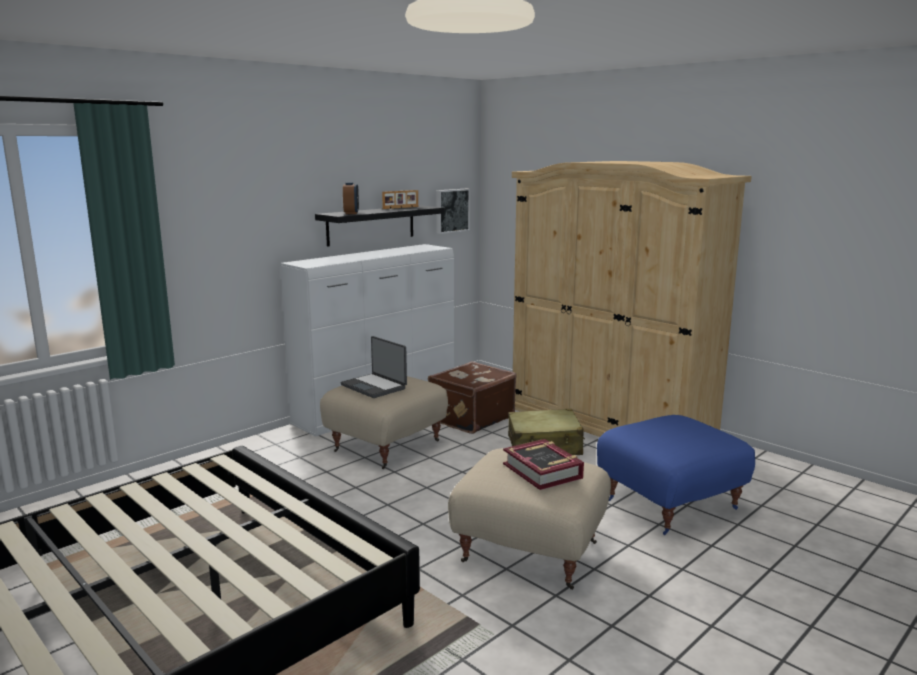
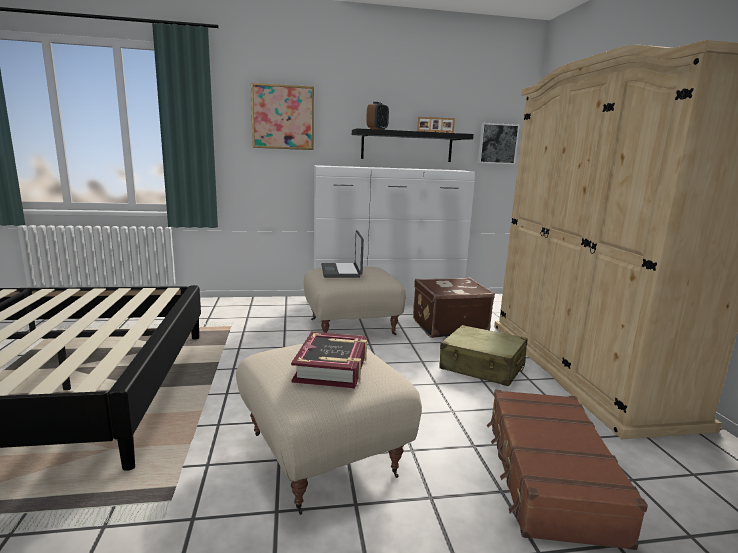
camera: 35 degrees right, 0 degrees up
(238, 208) = (283, 117): none -> picture
(671, 504) = (548, 476): blue ottoman -> brown suitcase

